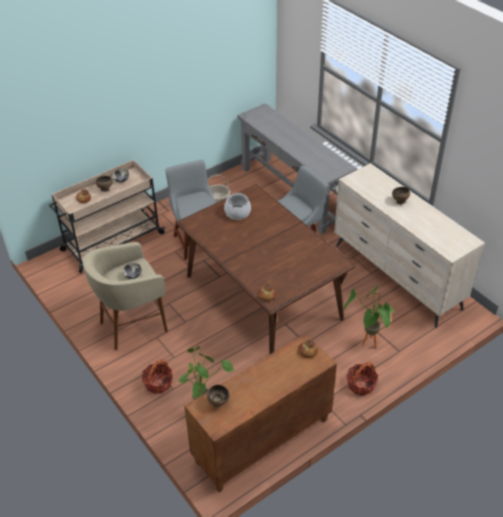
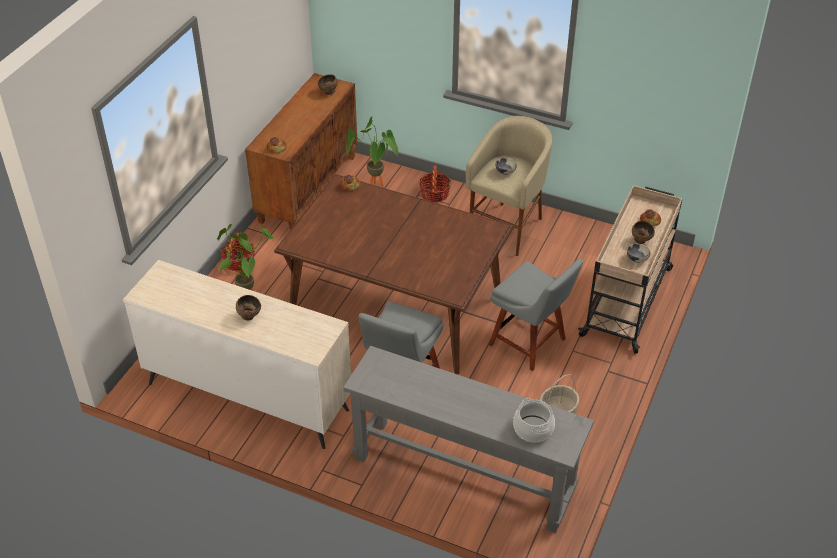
camera: 150 degrees right, 0 degrees up
(237, 213) = (452, 259): cooking pot -> cooking pot (533, 429)

